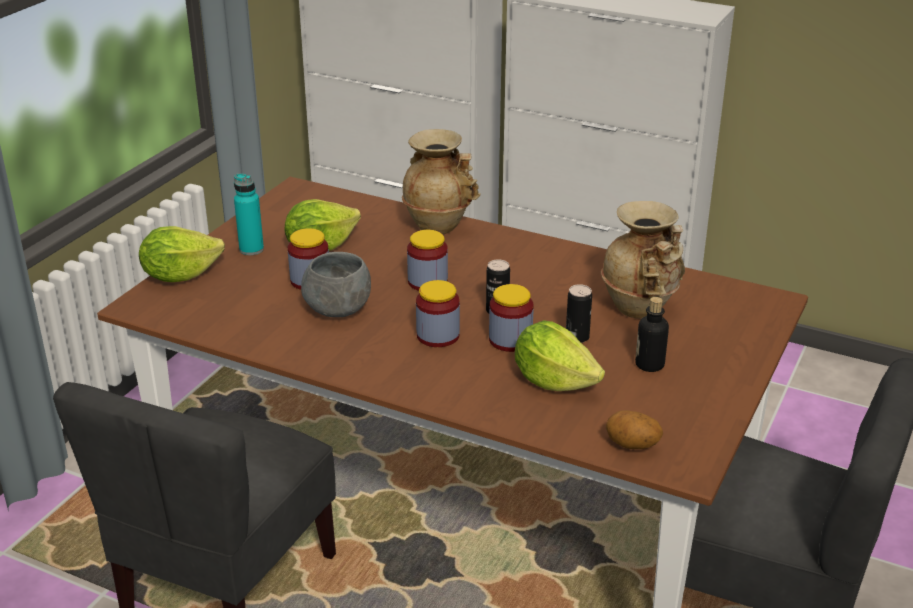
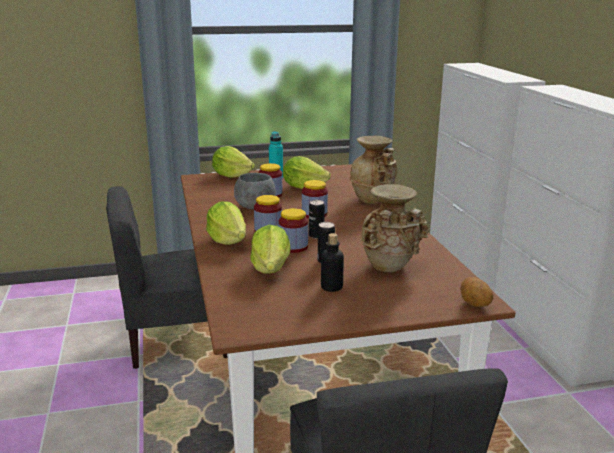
camera: 50 degrees right, 10 degrees down
(428, 375) = (228, 241): none -> lettuce
(632, 446) = (236, 308): potato -> potato (474, 305)

